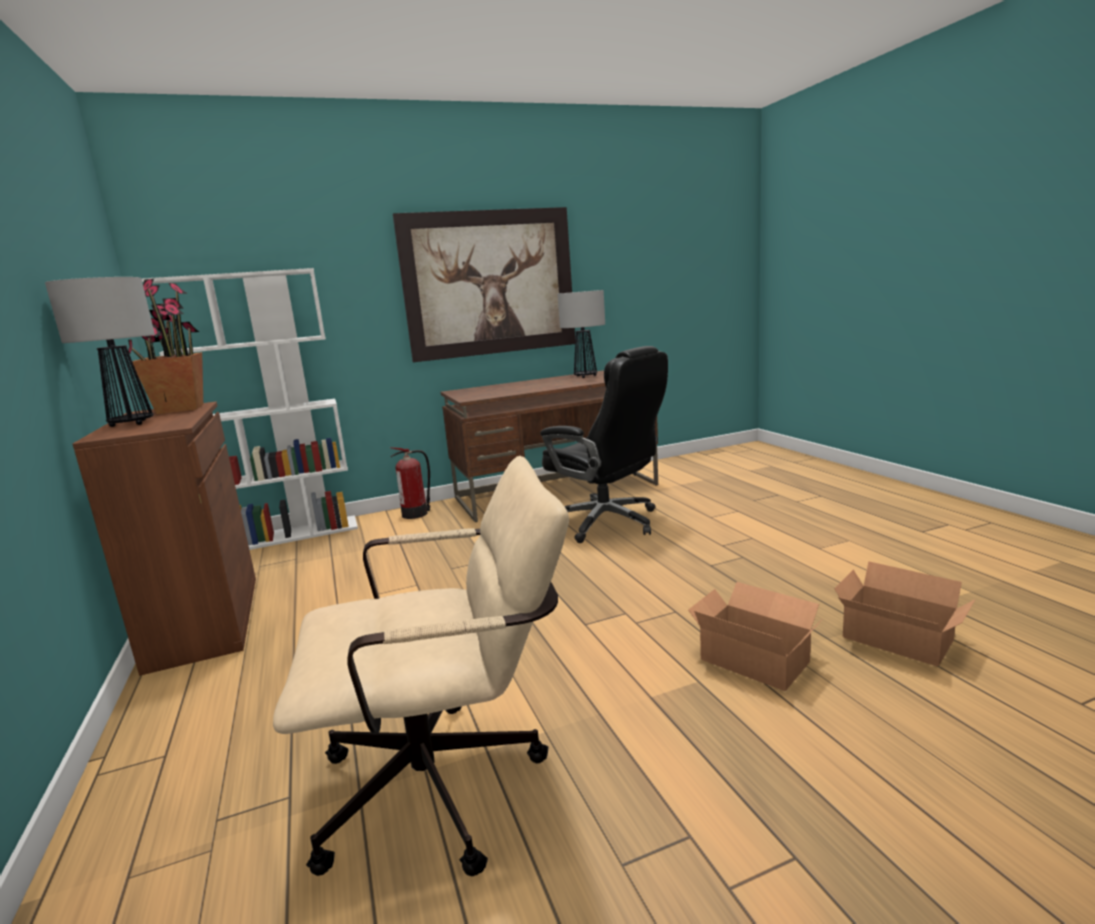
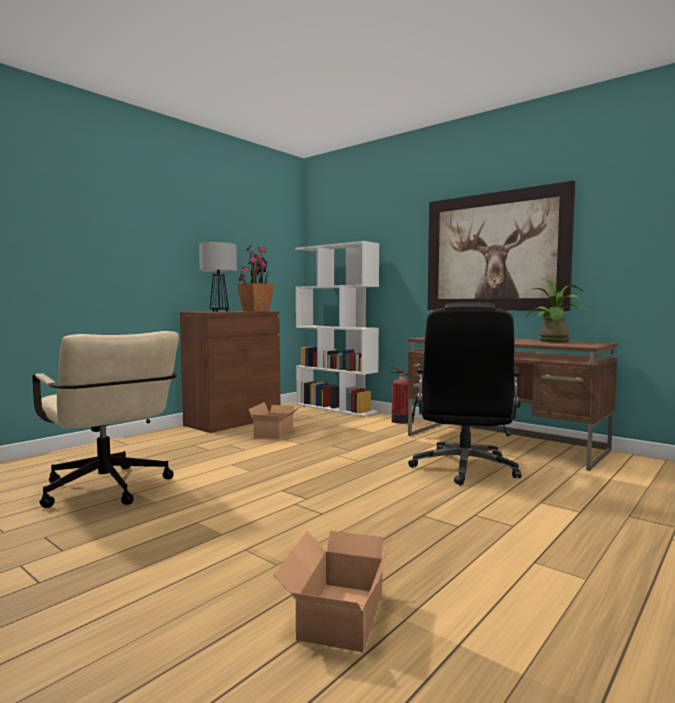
camera: 60 degrees right, 10 degrees down
(585, 376) = (554, 341): table lamp -> potted plant
(754, 658) = (265, 549): cardboard box -> cardboard box (276, 433)

